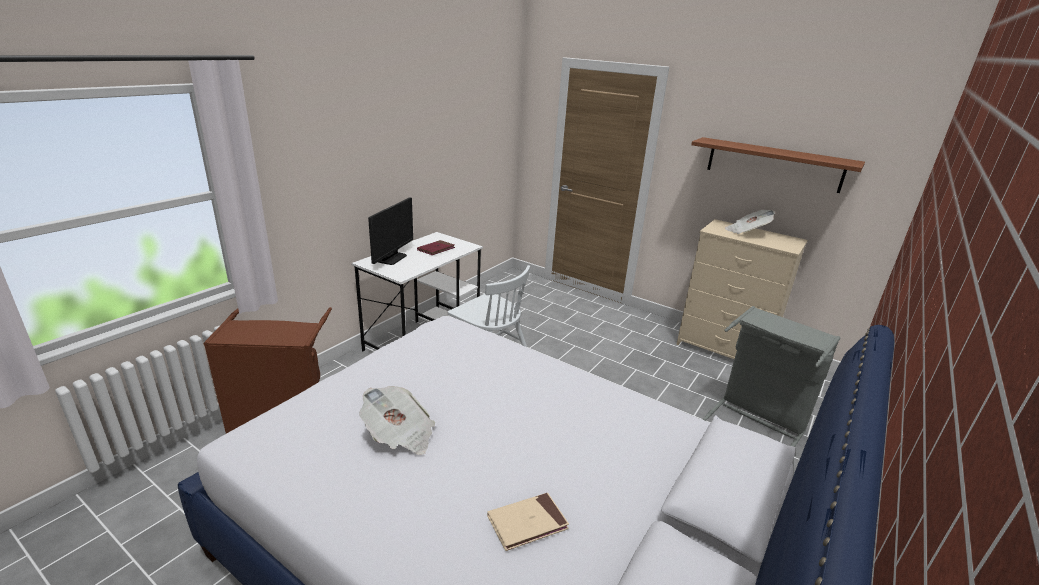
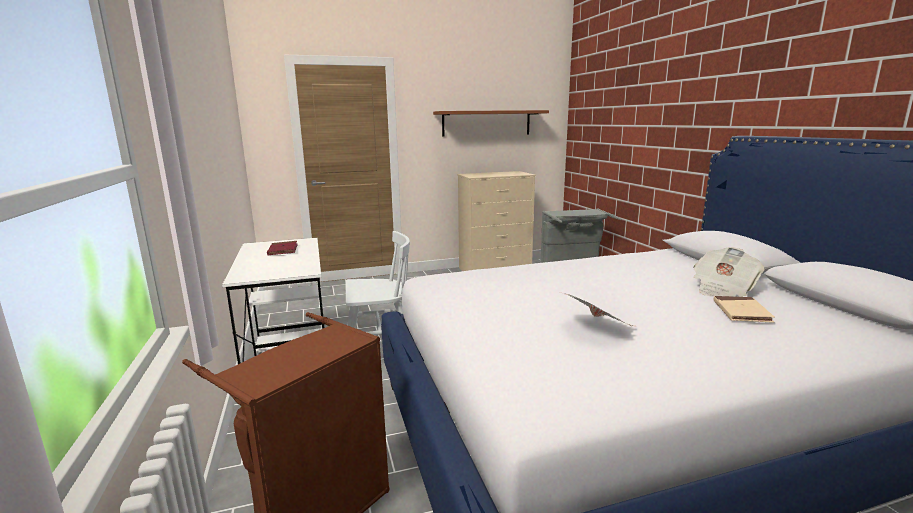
camera: 50 degrees left, 10 degrees down
(392, 258) = (258, 267): monitor -> none
(746, 232) = (489, 174): newspaper -> newspaper (722, 289)

